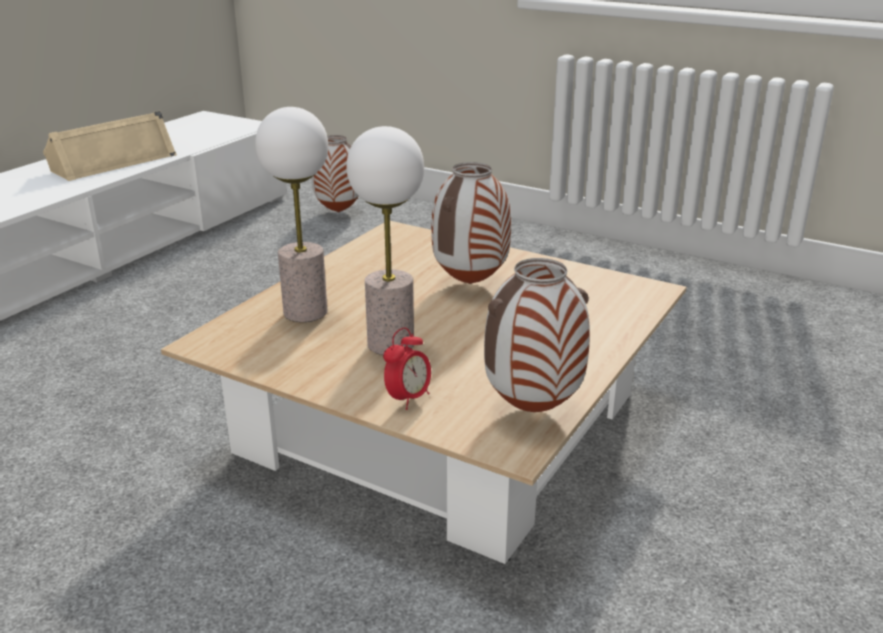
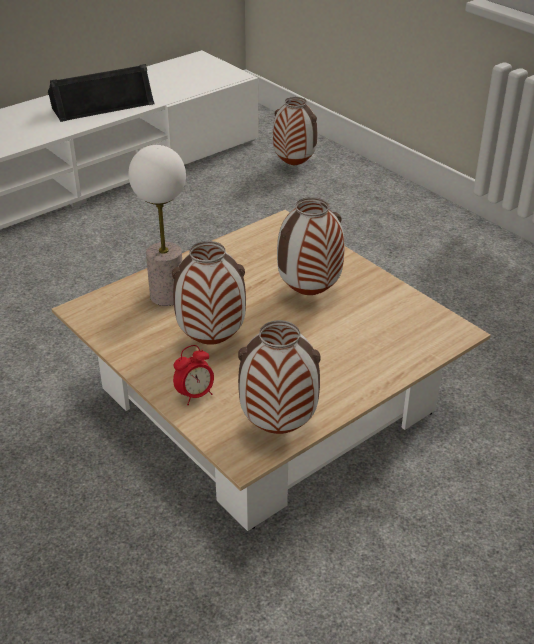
camera: 20 degrees right, 10 degrees up
(112, 162) = (101, 104): beige speaker -> black speaker
(391, 343) = (212, 340): table lamp -> vase

